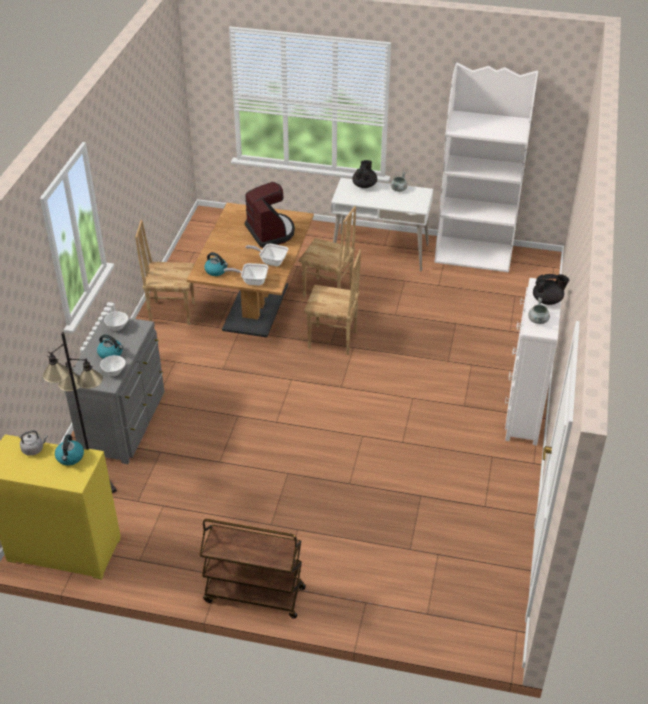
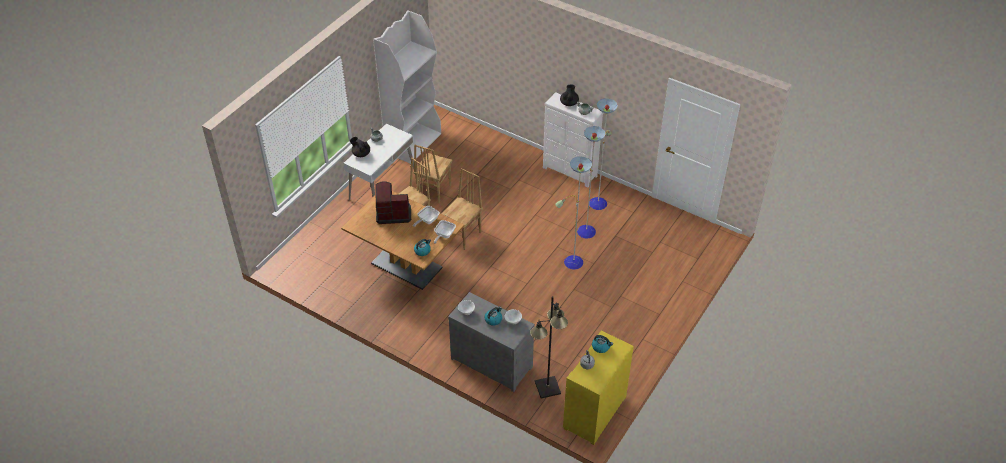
camera: 70 degrees left, 5 degrees up
(172, 312) = (386, 313): brown chair -> brown chair (433, 191)
(253, 595) = (661, 327): brown cart -> none
(410, 458) = (585, 231): none -> floor lamp

